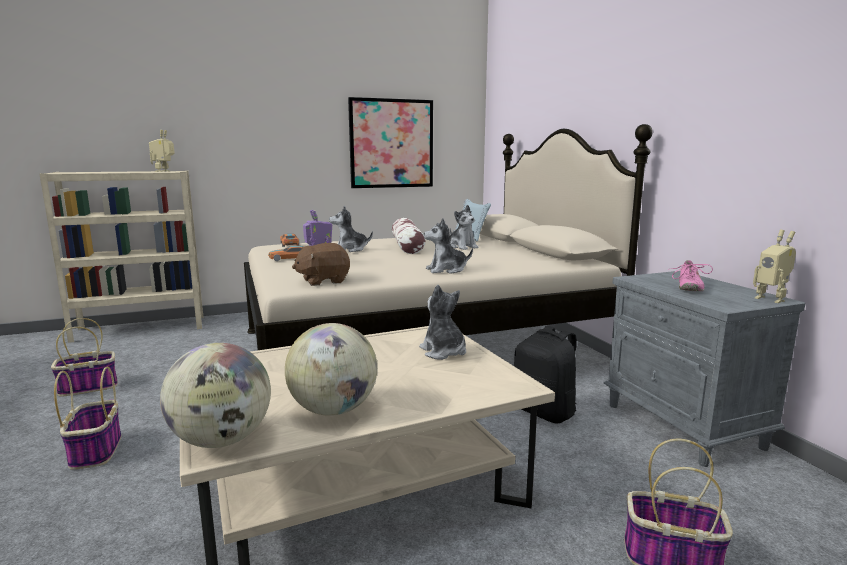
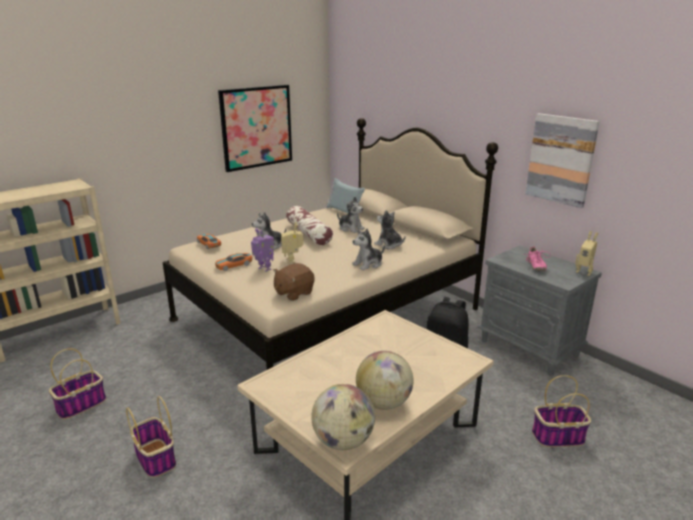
camera: 20 degrees left, 10 degrees up
(164, 171) = (65, 185): toy robot -> toy robot (293, 260)
(443, 352) = (406, 339): plush toy -> plush toy (389, 245)
(739, 130) = (561, 159): none -> picture

